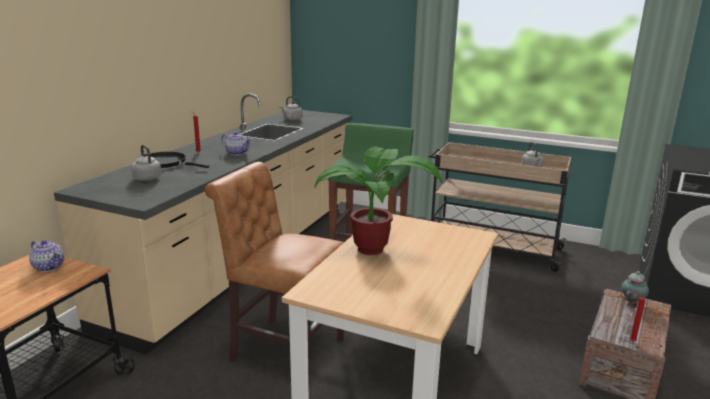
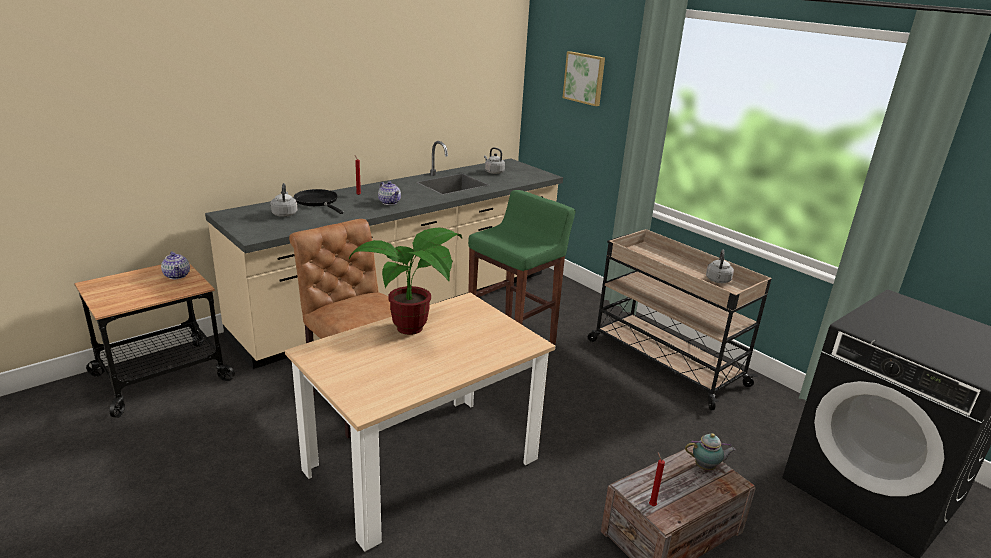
camera: 25 degrees right, 5 degrees up
(359, 26) = (585, 78): none -> picture
(631, 302) = (706, 467): teapot -> teapot turned 150 degrees counterclockwise

